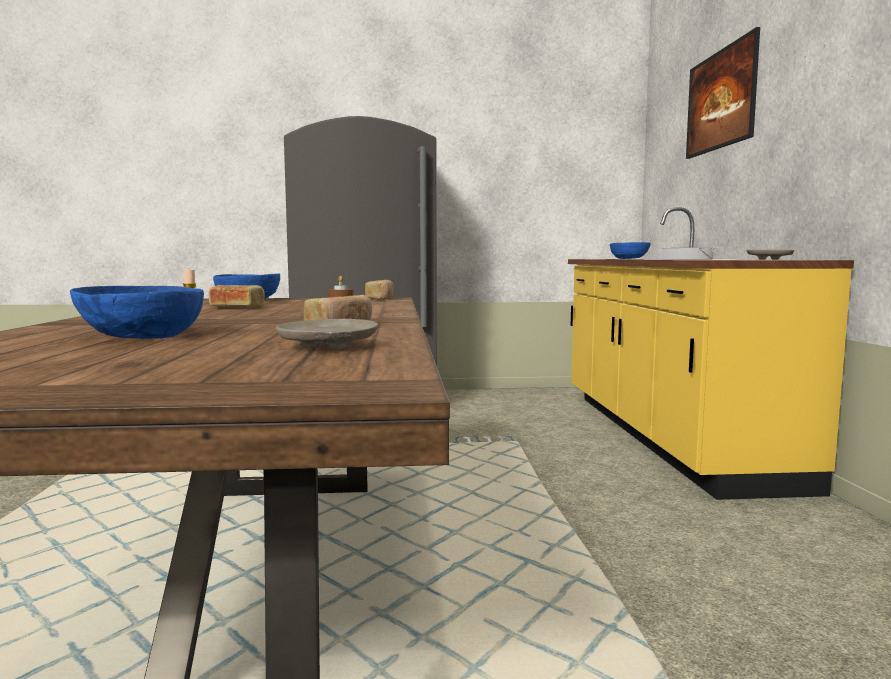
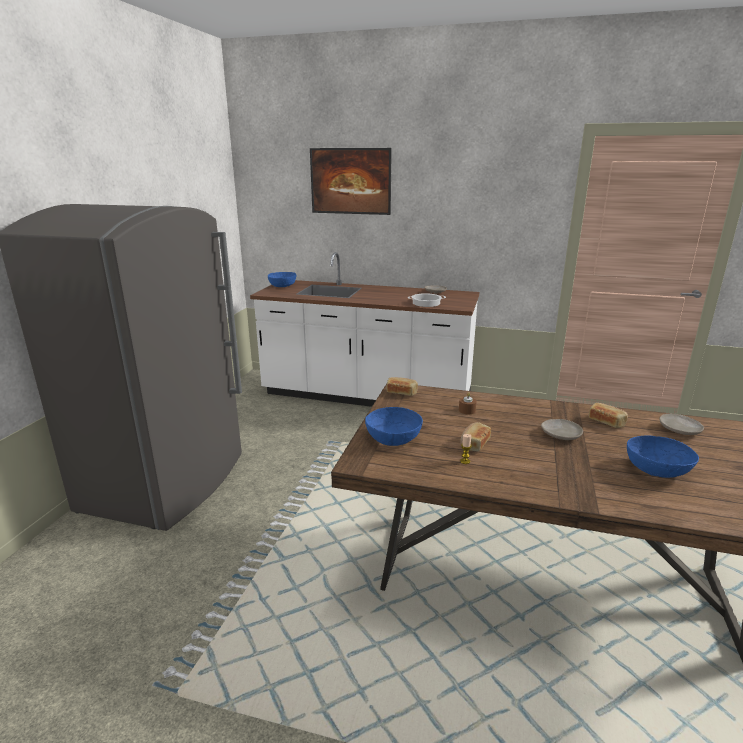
camera: 70 degrees left, 15 degrees up
(274, 319) = (561, 435): none -> beige plate
(664, 435) = (366, 397): yellow counter -> white counter

